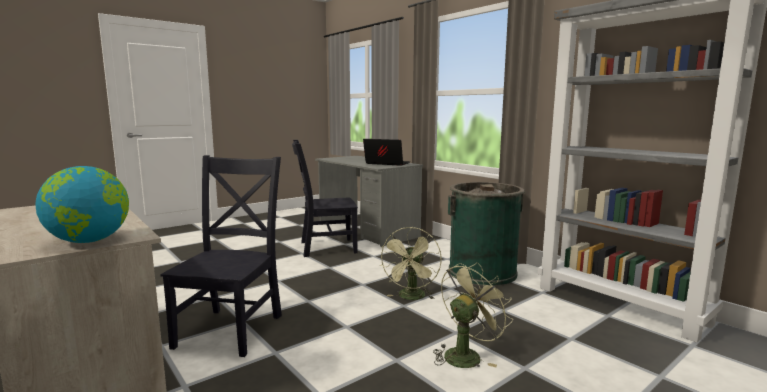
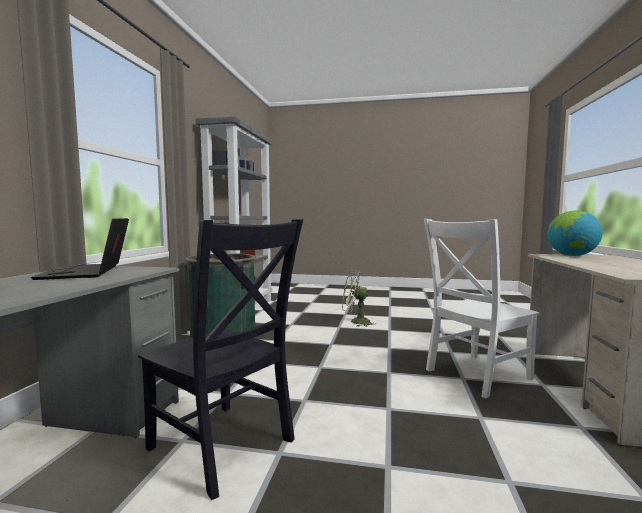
camera: 130 degrees left, 5 degrees down
(232, 329) = (475, 375): black chair -> white chair
(411, 297) = (314, 345): green fan -> none

